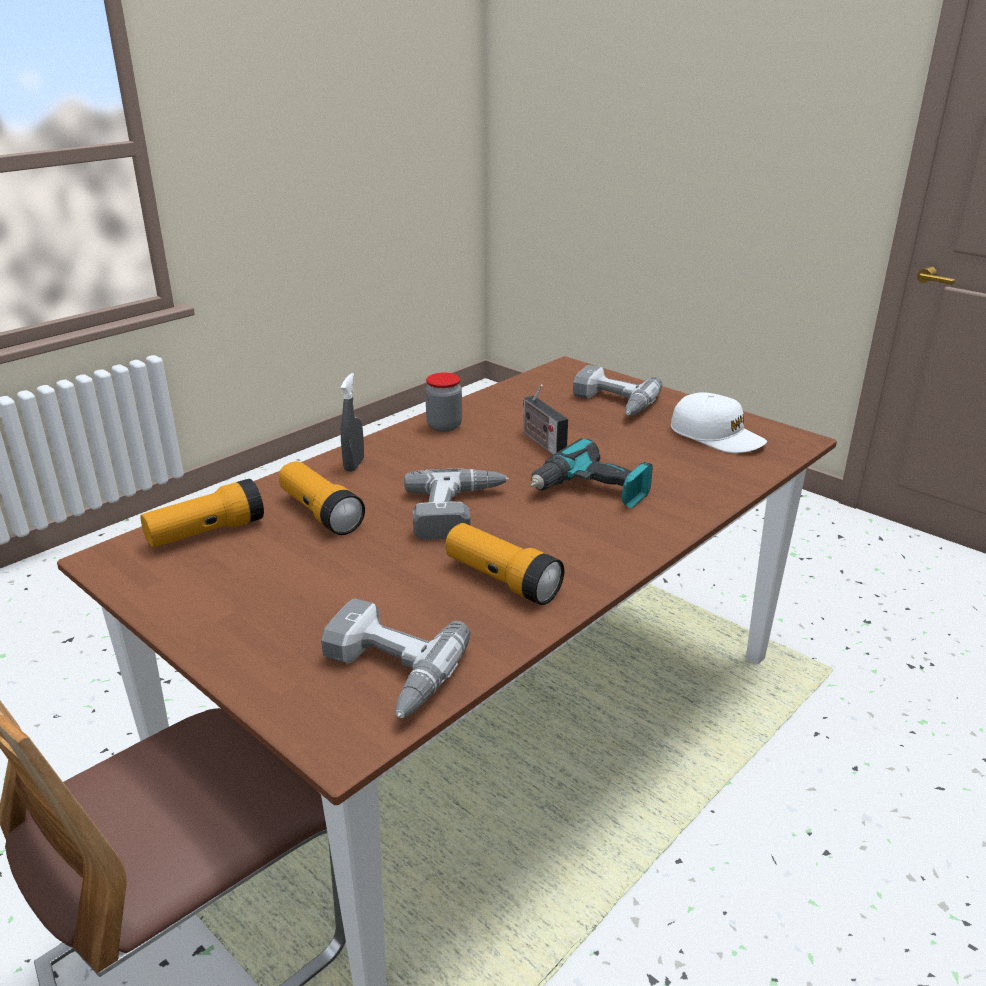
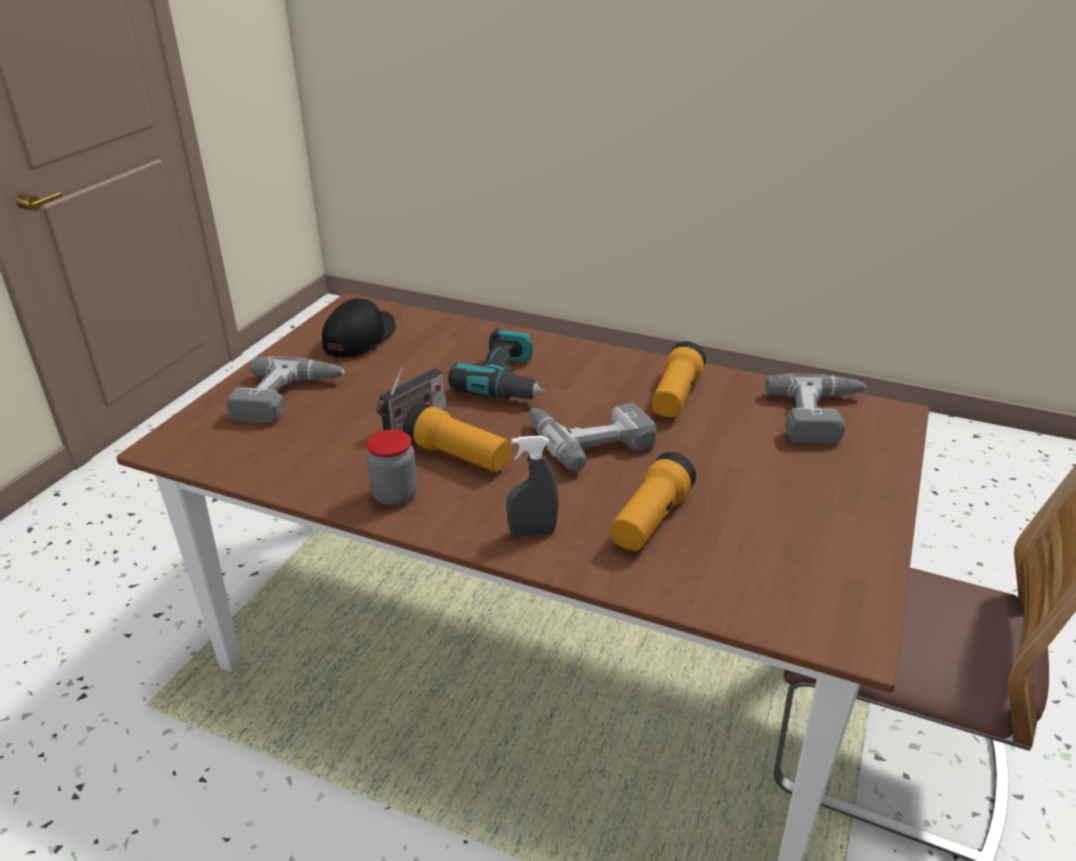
camera: 110 degrees left, 5 degrees up
(206, 532) = (748, 585): flashlight -> flashlight (458, 455)
(716, 436) = (360, 338): white cap -> black cap

